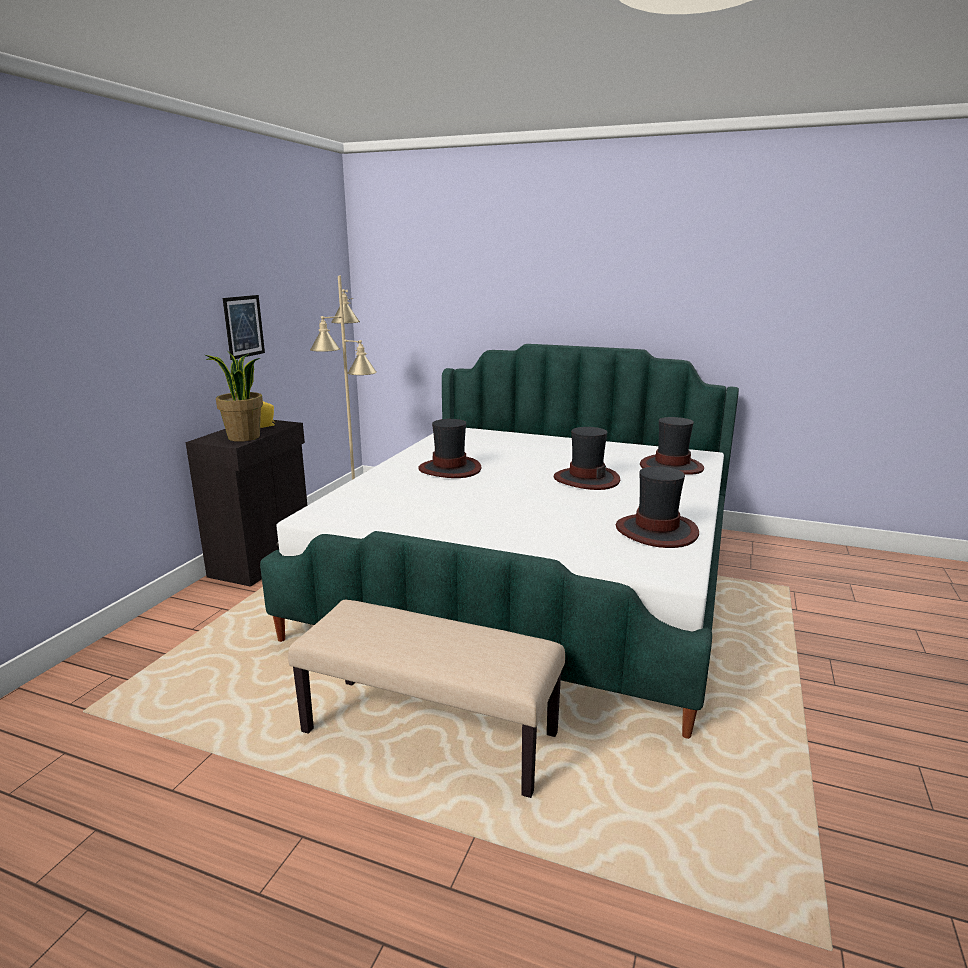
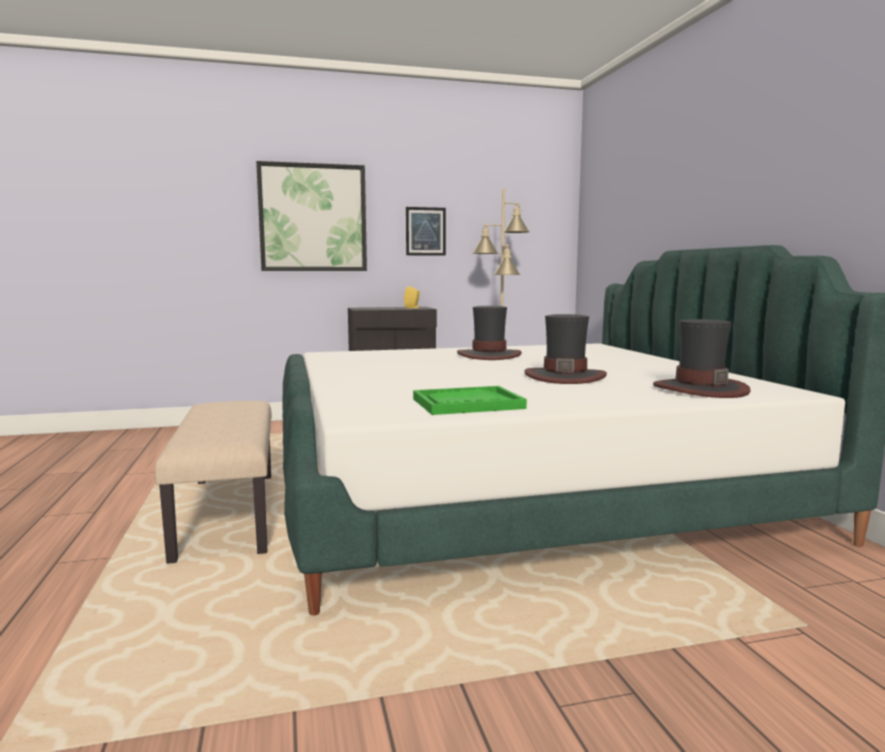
camera: 55 degrees right, 10 degrees down
(127, 327) = (313, 218): none -> picture
(243, 437) = (377, 308): potted plant -> none
(656, 531) = (467, 404): hat -> green tray

